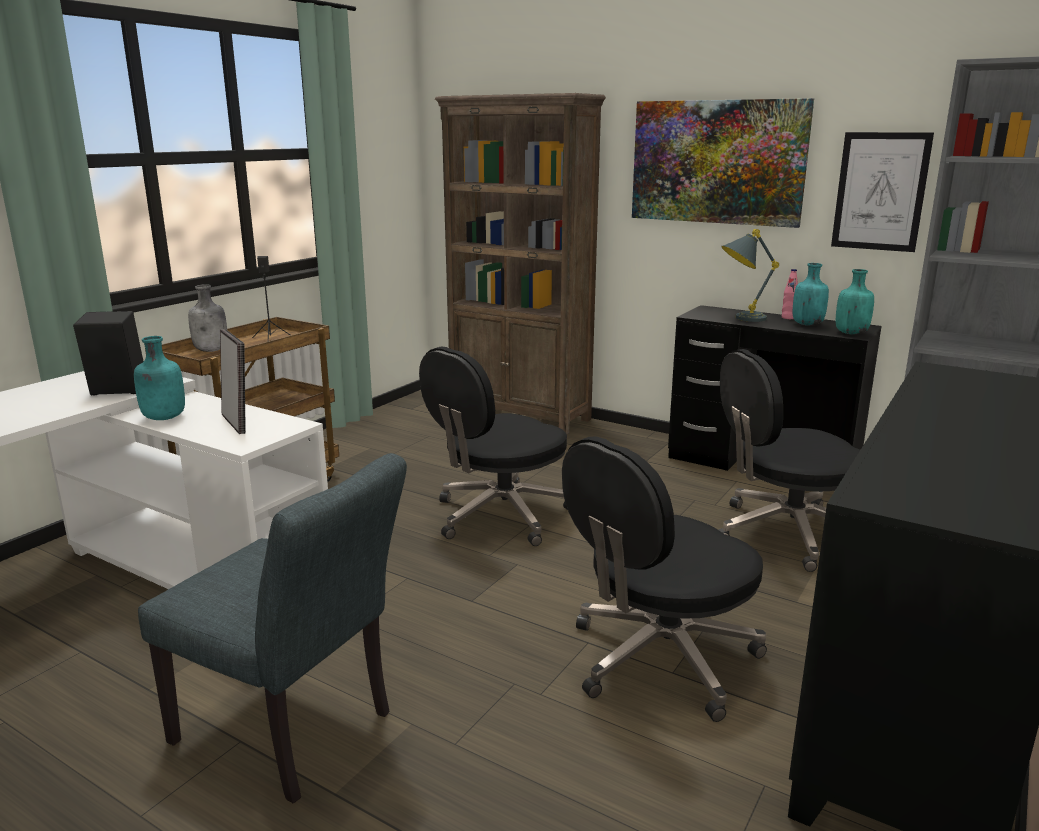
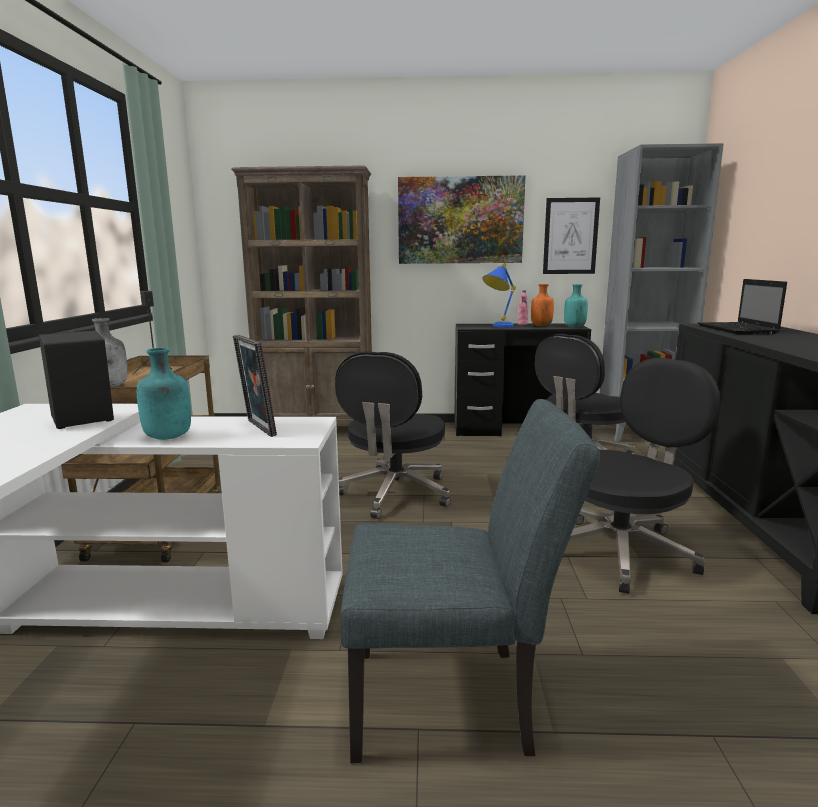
camera: 30 degrees left, 5 degrees down
(237, 423) = (257, 428): picture frame -> picture frame turned 150 degrees counterclockwise
(660, 659) = (622, 551): black office chair -> black office chair turned 150 degrees counterclockwise
(740, 319) = (497, 327): grey table lamp -> blue table lamp
(807, 324) = (541, 326): turquoise bottle -> orange bottle
(960, 390) = (738, 330): none -> laptop

